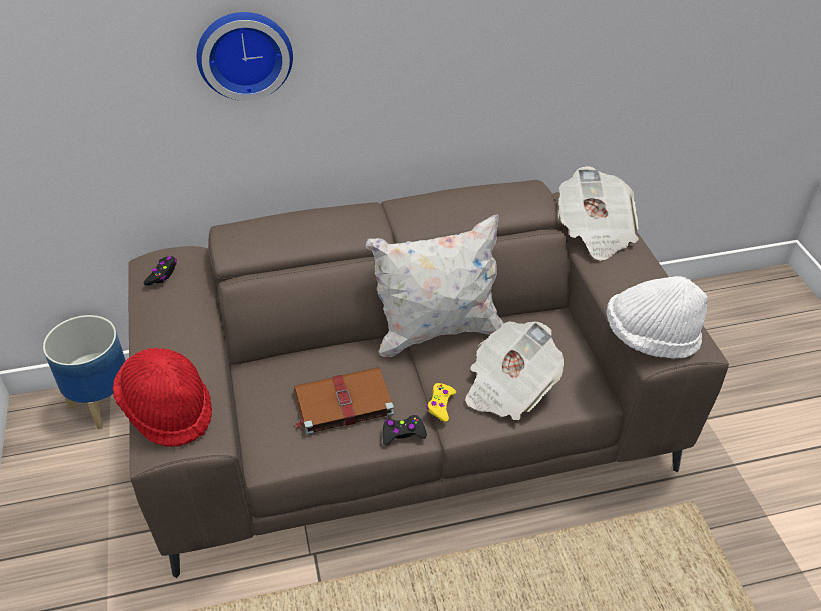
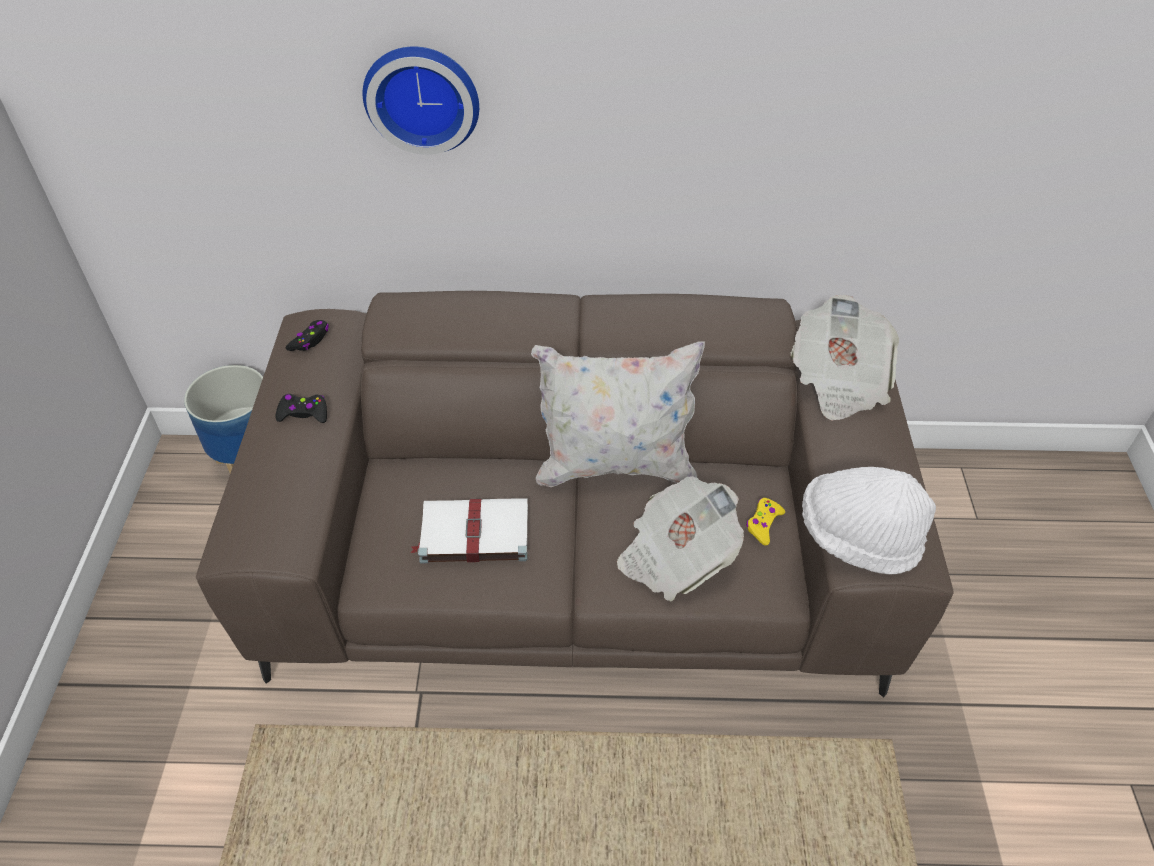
camera: 15 degrees right, 5 degrees up
(168, 410) = (258, 507): red hat -> none
(342, 403) = (472, 533): brown book -> white book
(403, 433) = (530, 586): black game controller -> black game controller (303, 413)
(440, 405) = (586, 560): yellow game controller -> yellow game controller (763, 524)

